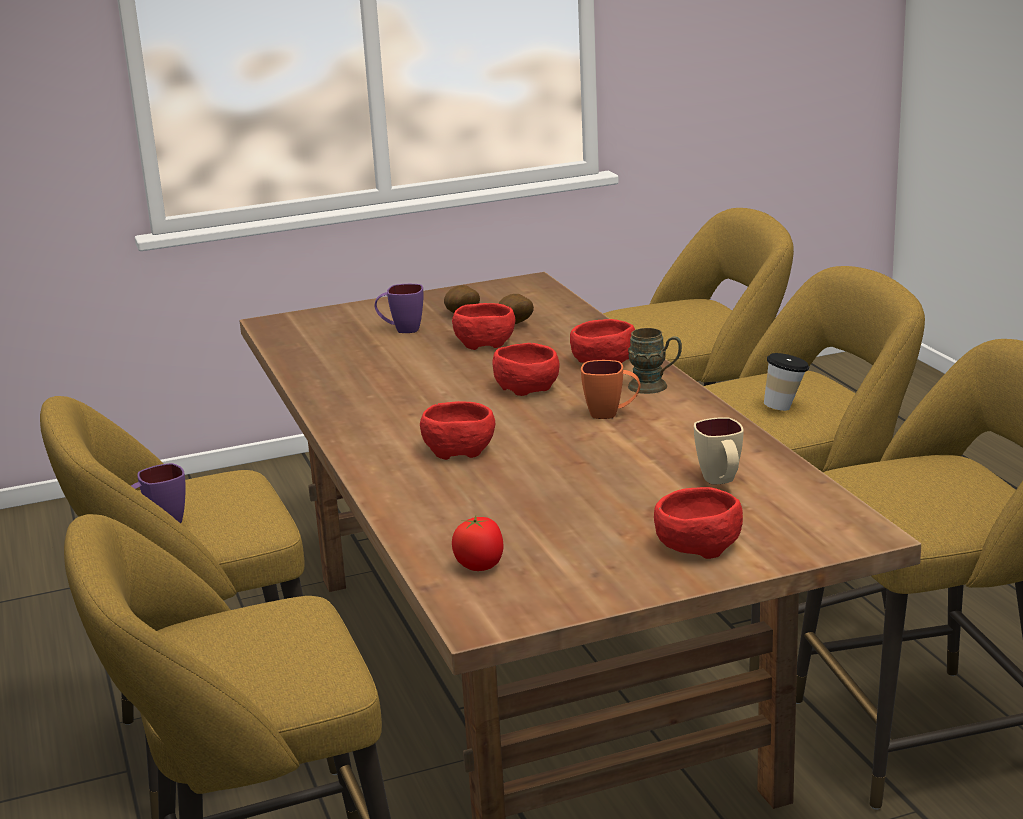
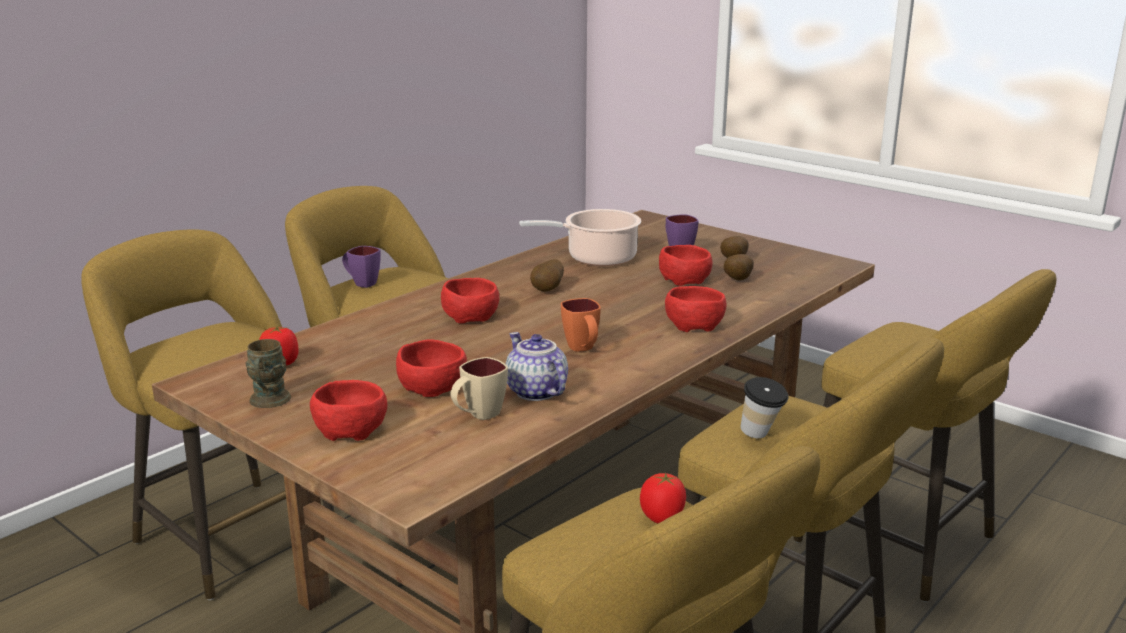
camera: 60 degrees right, 0 degrees up
(368, 366) = (597, 258): none -> cooking pot
(431, 402) = (548, 290): none -> potato
(527, 386) = (610, 311): red bowl -> red bowl (434, 387)
(655, 387) = (658, 353): brown mug -> brown mug (268, 402)
(690, 450) = (535, 392): none -> teapot
(895, 472) = (662, 518): none -> tomato

